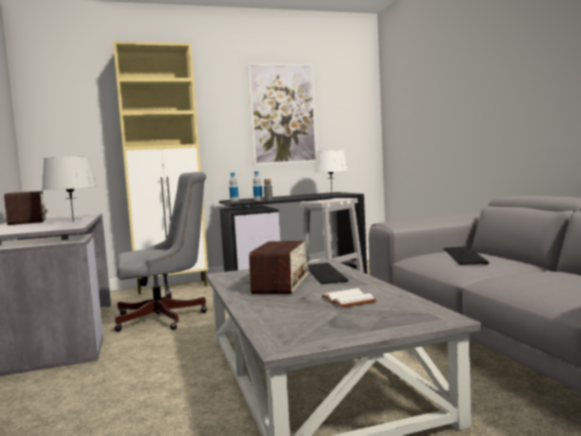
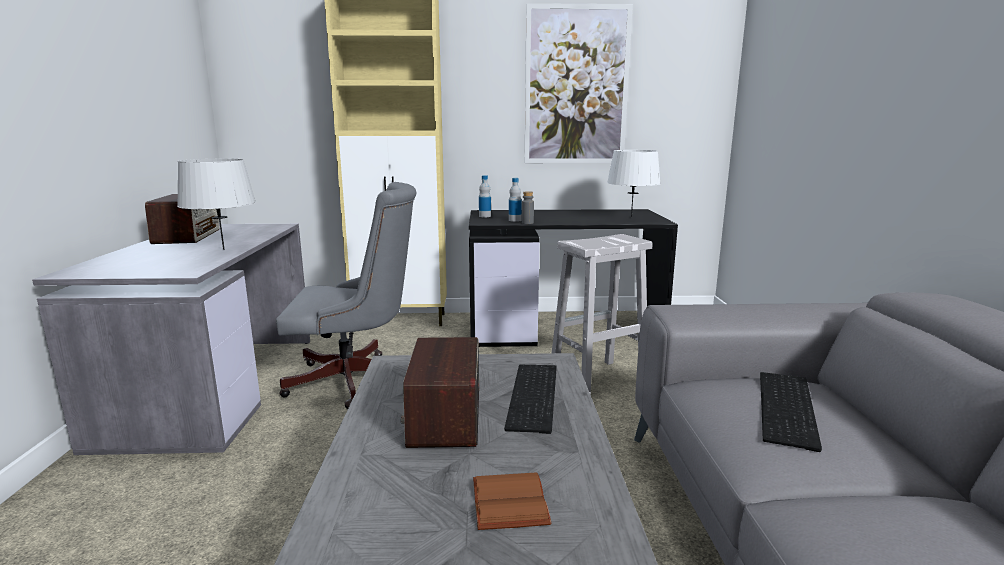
camera: 15 degrees right, 10 degrees up
(281, 284) = (445, 416): radio -> radio turned 150 degrees clockwise
(346, 300) = (507, 501): white book -> brown book

